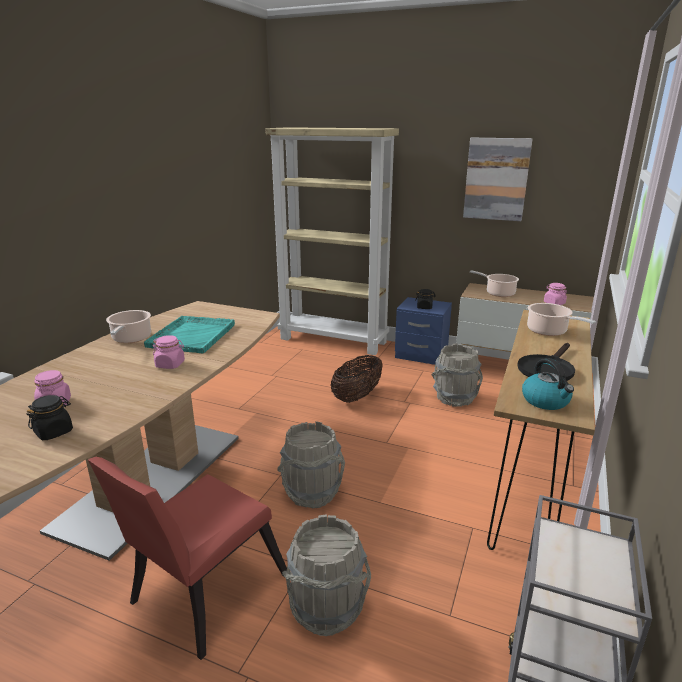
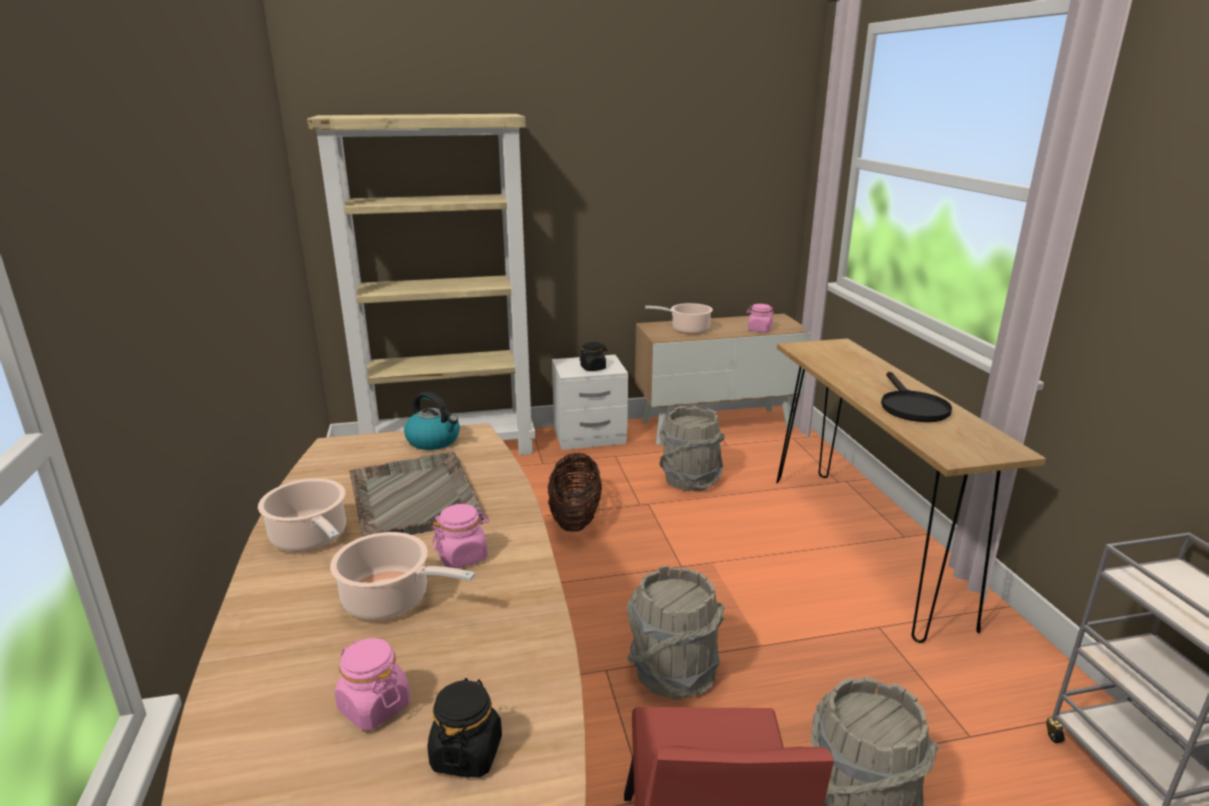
camera: 35 degrees left, 0 degrees up
(192, 335) = (414, 497): turquoise tray -> grey tray
(421, 355) = (589, 437): blue nightstand -> white nightstand
(496, 179) = (658, 179): picture -> none
(546, 401) = (968, 442): kettle -> kettle (434, 441)
(549, 331) = (842, 363): cooking pot -> cooking pot (391, 600)

